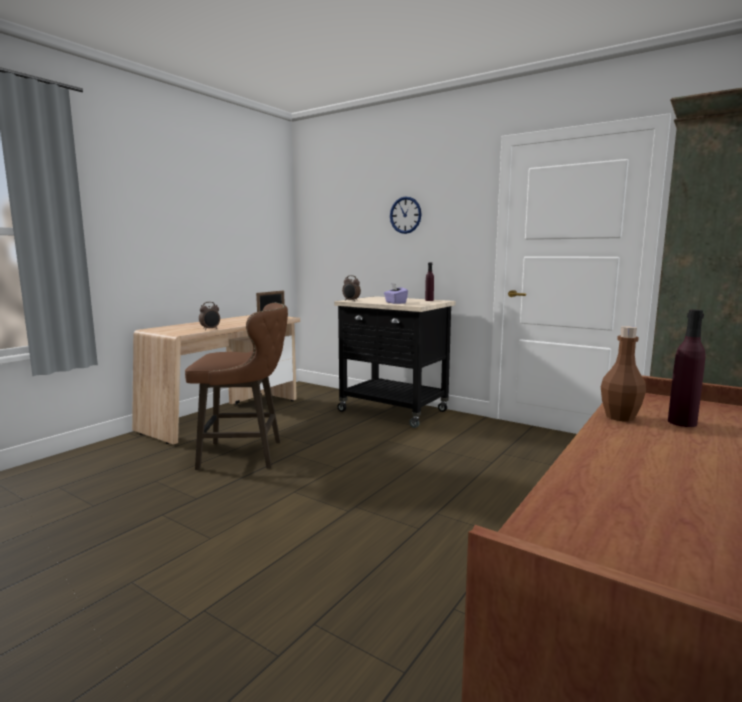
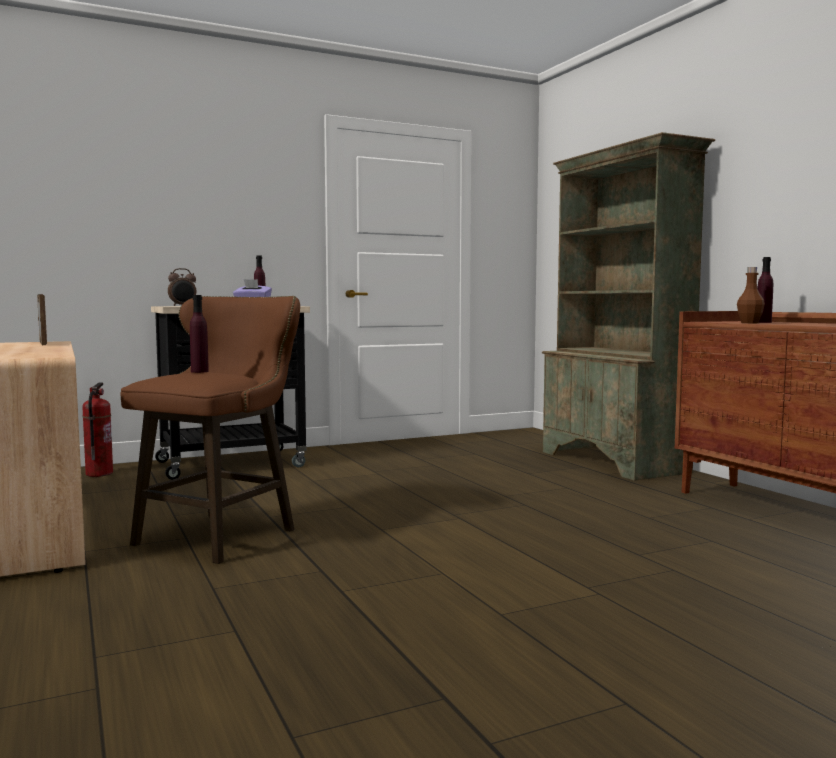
camera: 60 degrees left, 5 degrees down
(210, 329) = (57, 351): alarm clock -> none
(231, 352) = (199, 371): none -> purple bottle
(332, 396) = (98, 473): none -> fire extinguisher
(405, 215) = (198, 190): wall clock -> none

